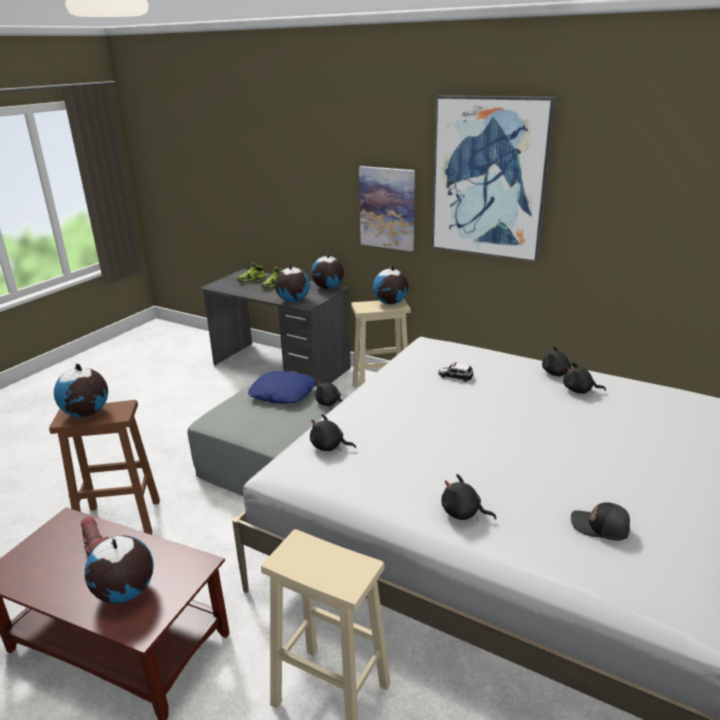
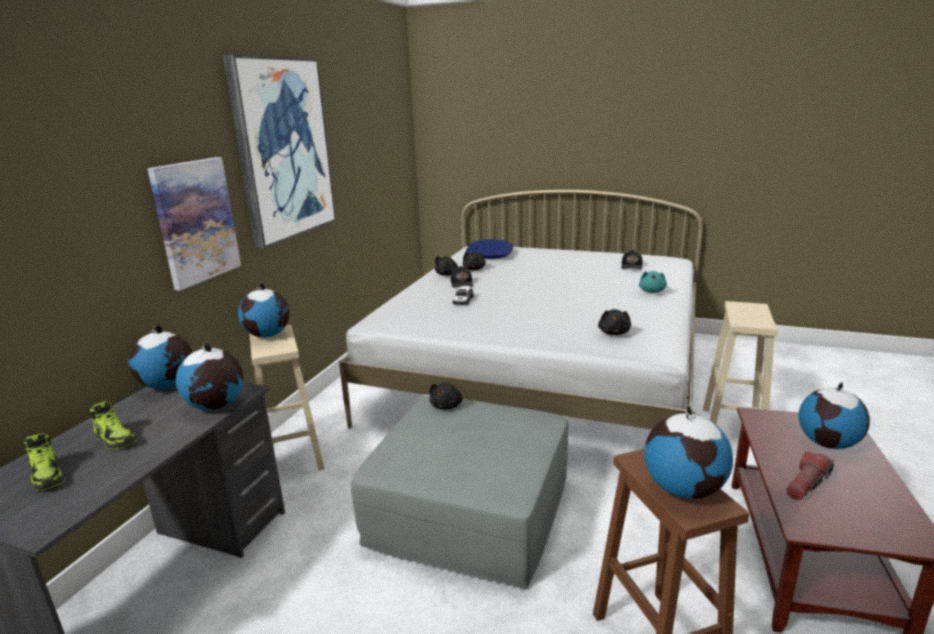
camera: 100 degrees left, 5 degrees down
(282, 394) = (432, 439): blue pillow -> blue pillow (490, 255)
(463, 513) = (652, 291): black plush toy -> turquoise plush toy
(516, 379) = (462, 283): none -> black cap

